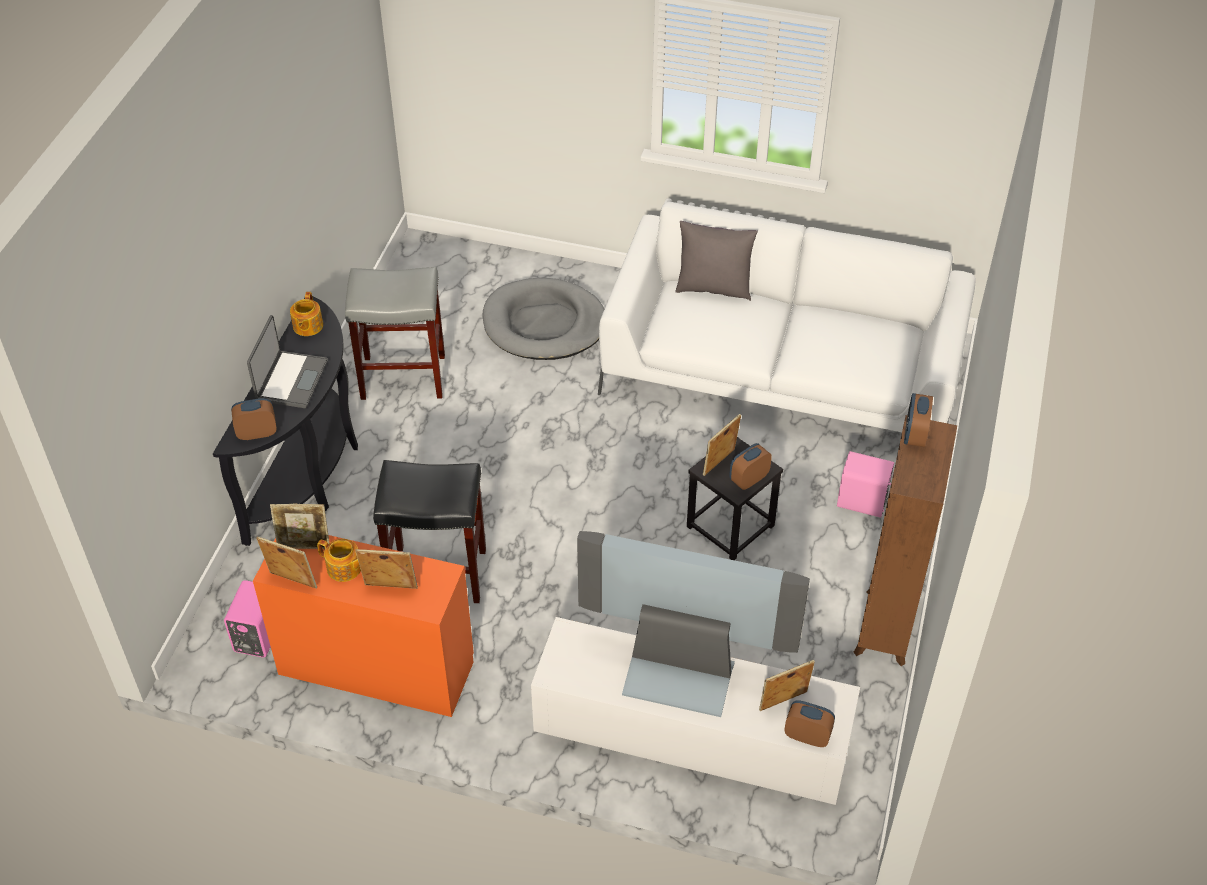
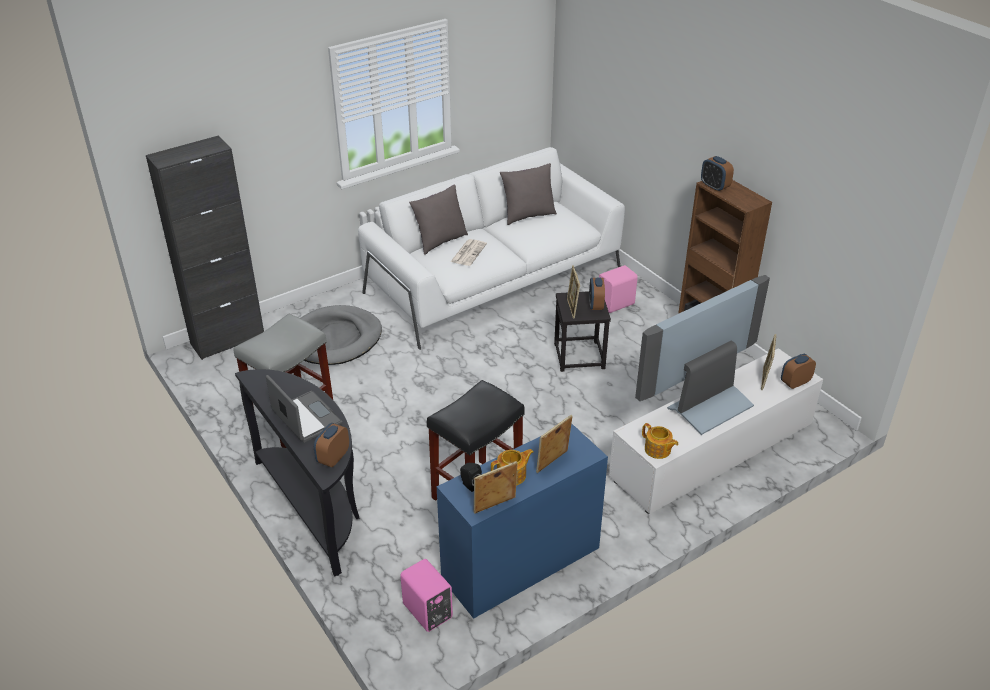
camera: 50 degrees left, 10 degrees down
(305, 546) = (469, 484): picture frame -> black speaker
(307, 326) = (266, 387): teapot -> teapot (658, 450)
(376, 667) = (521, 563): orange desk -> blue desk
(461, 255) = (227, 340): none -> black cabinet
(716, 321) = (468, 252): none -> newspaper
(847, 323) = (528, 216): none -> grey pillow

